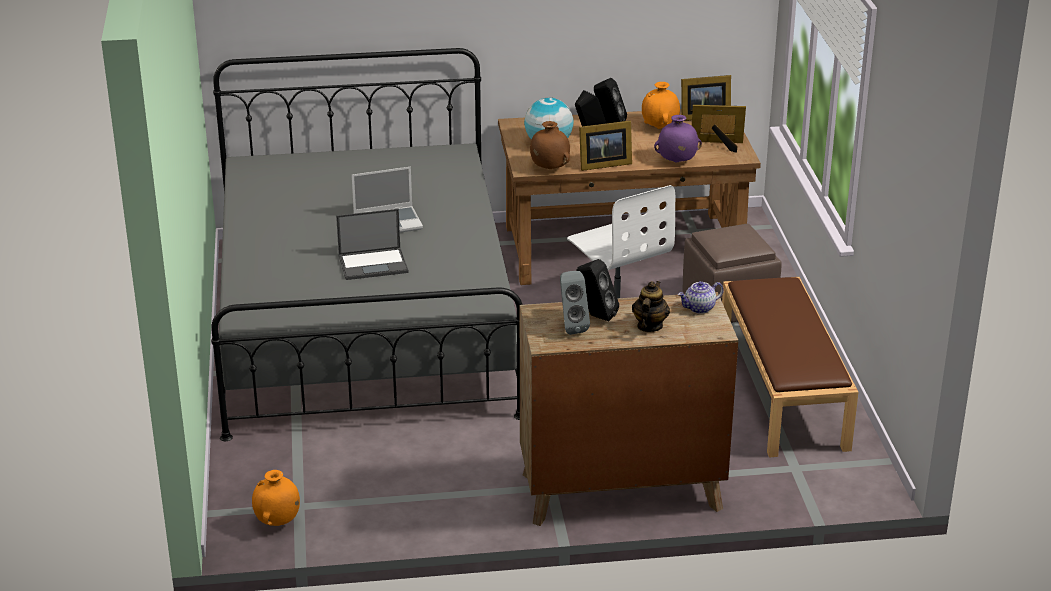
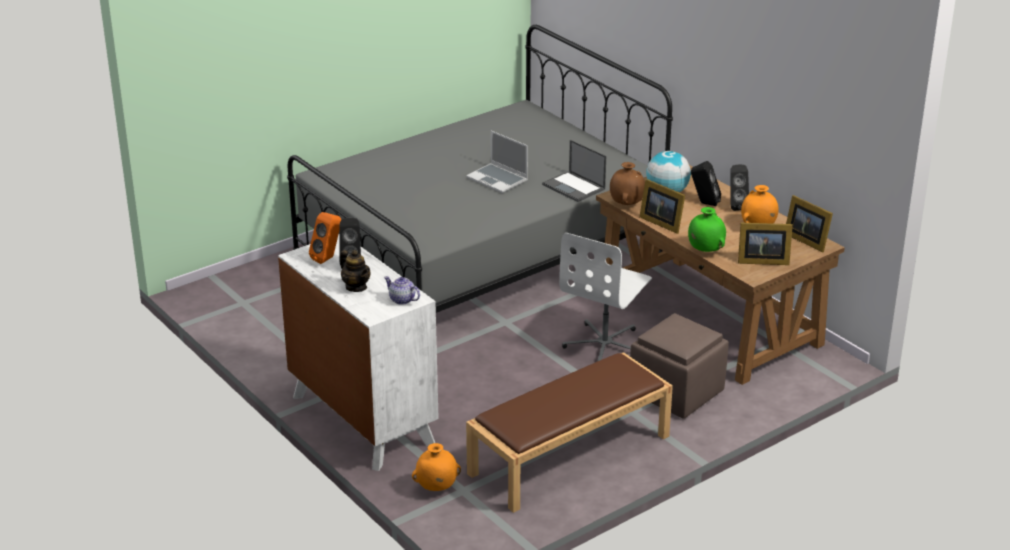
camera: 60 degrees right, 0 degrees up
(277, 522) = (220, 301): orange vase -> orange vase (436, 488)
(374, 264) = (435, 192): laptop -> laptop (574, 187)
(571, 326) = (328, 258): grey speaker -> orange speaker
(621, 492) = (362, 419): brown dresser -> white dresser
(649, 326) = (356, 287): teapot -> teapot turned 60 degrees clockwise
(676, 162) = (705, 251): purple vase -> green vase
(718, 145) = (761, 260): picture frame -> picture frame turned 120 degrees clockwise

